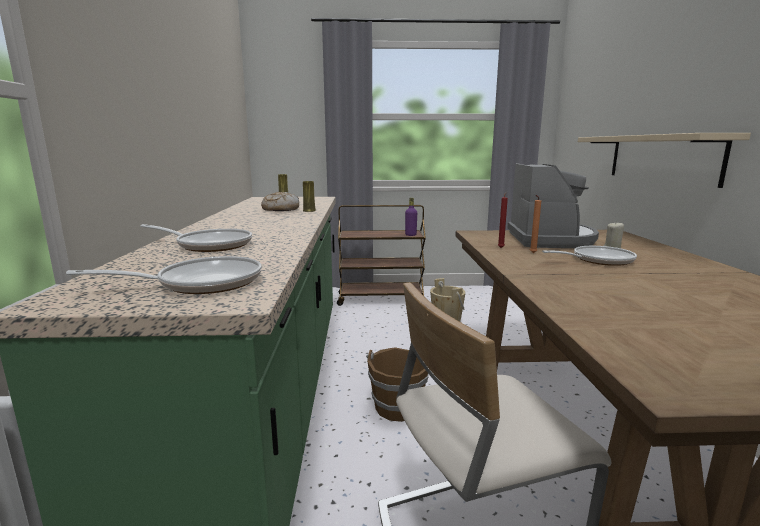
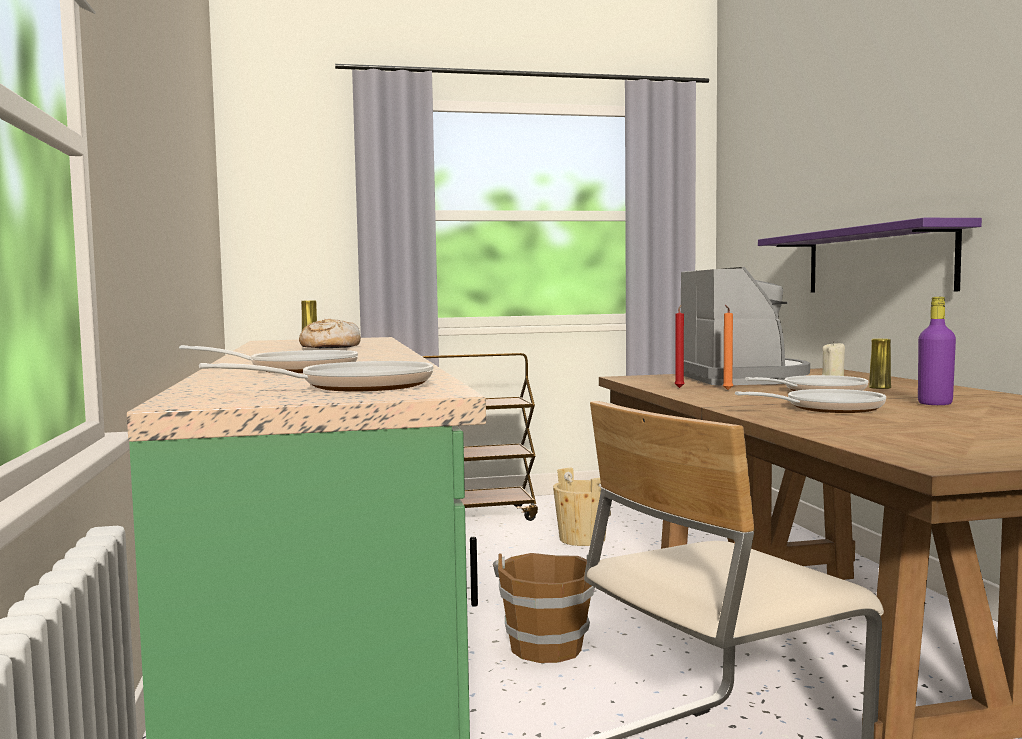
camera: 10 degrees left, 10 degrees down
(309, 211) = (379, 346): yellow vase -> yellow vase (879, 387)
(410, 235) = (509, 402): purple bottle -> purple bottle (935, 404)
(596, 285) = (827, 409): none -> frying pan
(661, 158) = (877, 261): beige shelf -> purple shelf

